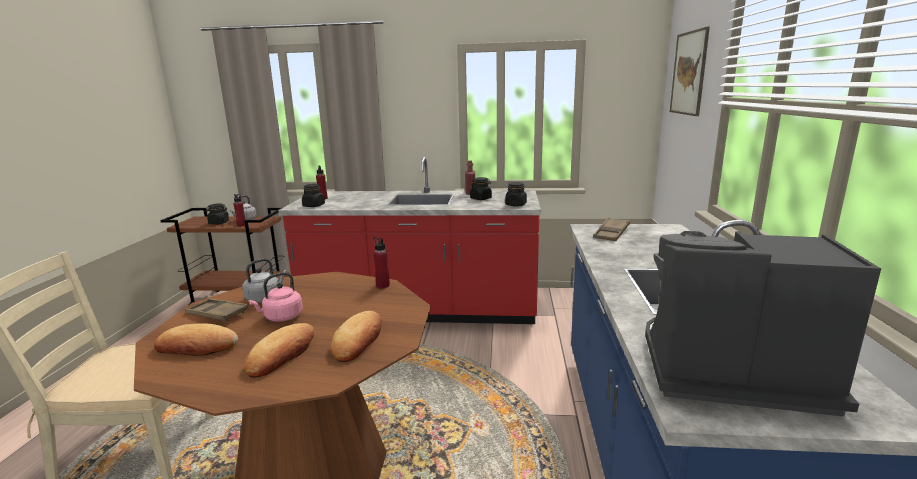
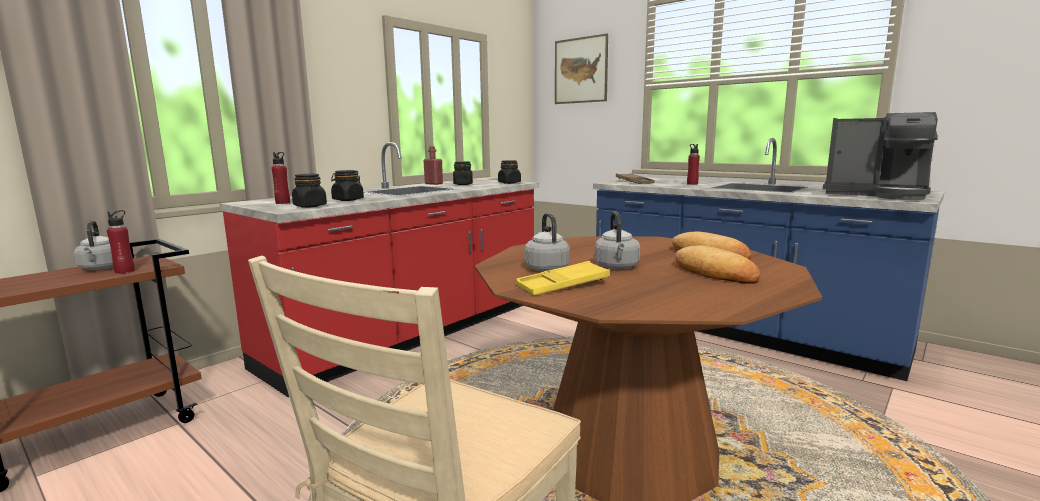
camera: 55 degrees left, 5 degrees down
(197, 347) = (656, 295): bread -> none
(217, 314) = (563, 285): brown tray -> yellow tray
(218, 223) = (49, 281): black jar -> black jar (348, 200)
(281, 317) = (617, 267): pink kettle -> grey kettle
(382, 285) = (587, 239): red bottle -> red bottle (692, 184)
(726, 373) = (876, 195): coffee machine -> coffee machine turned 105 degrees counterclockwise

